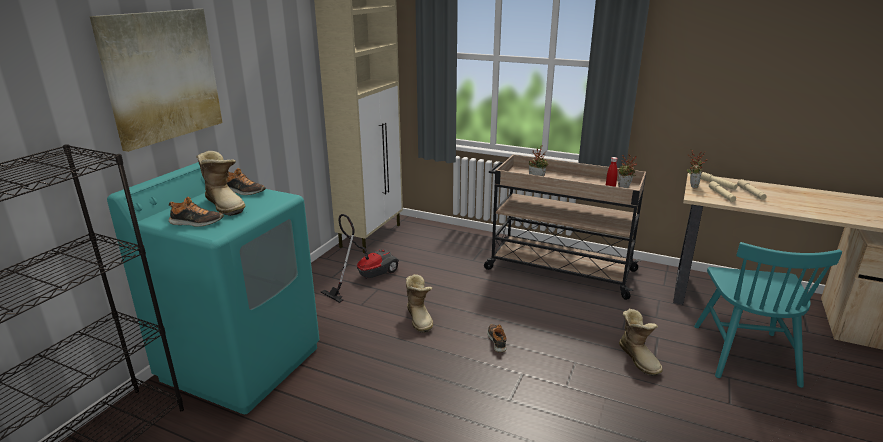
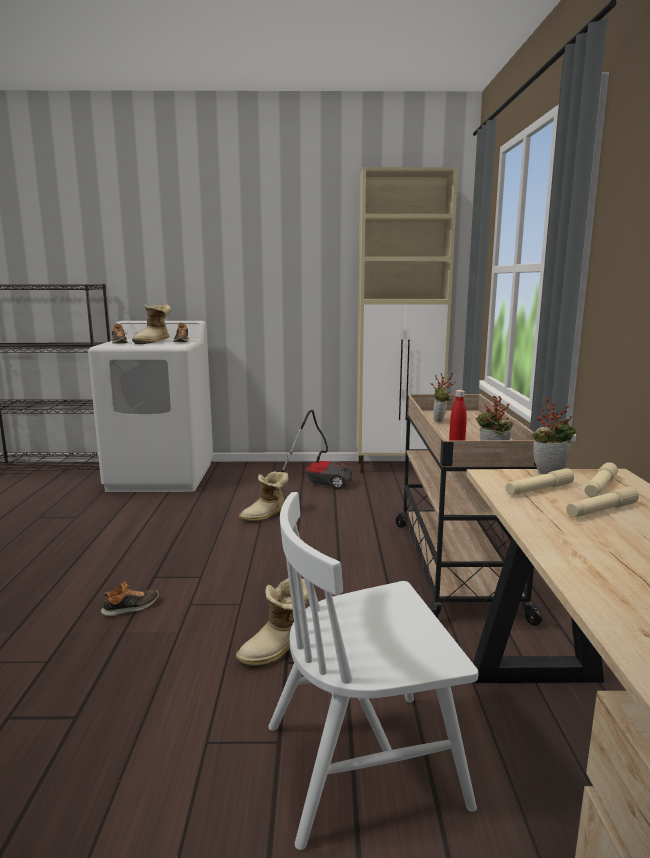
camera: 65 degrees right, 10 degrees down
(162, 76) = (181, 255): picture -> none
(242, 362) = (162, 476): turquoise washing machine -> white washing machine
(497, 341) = (253, 555): shoe -> shoe (131, 608)
(744, 354) = (364, 763): turquoise chair -> white chair

